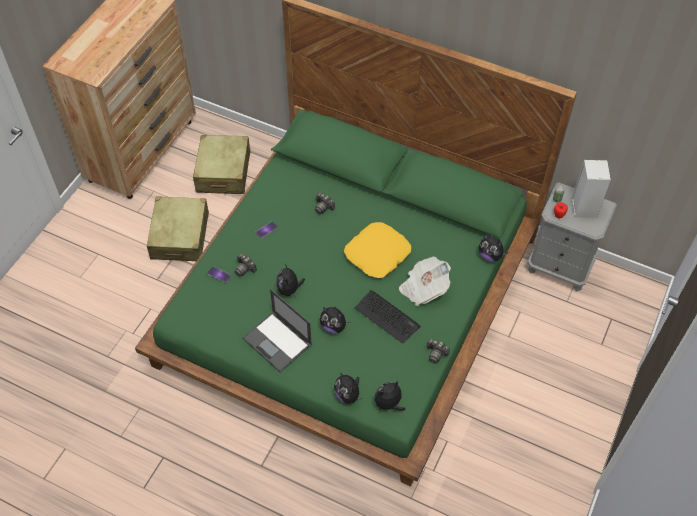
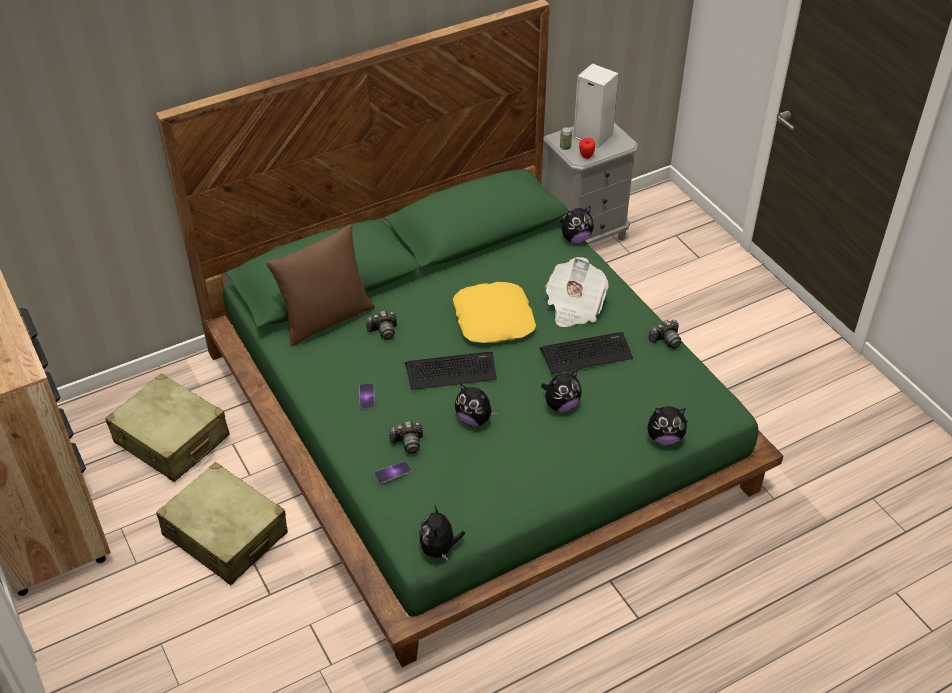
camera: 55 degrees left, 10 degrees down
(278, 342) = (541, 465): laptop -> none
(311, 176) = (326, 319): none -> brown pillow
(316, 257) = (451, 371): none -> keyboard
(388, 404) = (701, 410): plush toy -> plush toy (439, 549)

